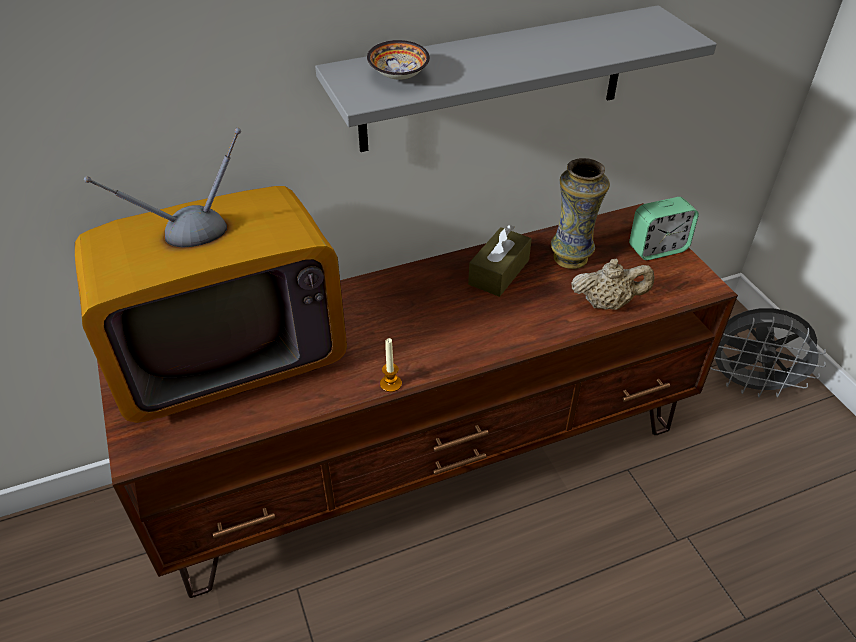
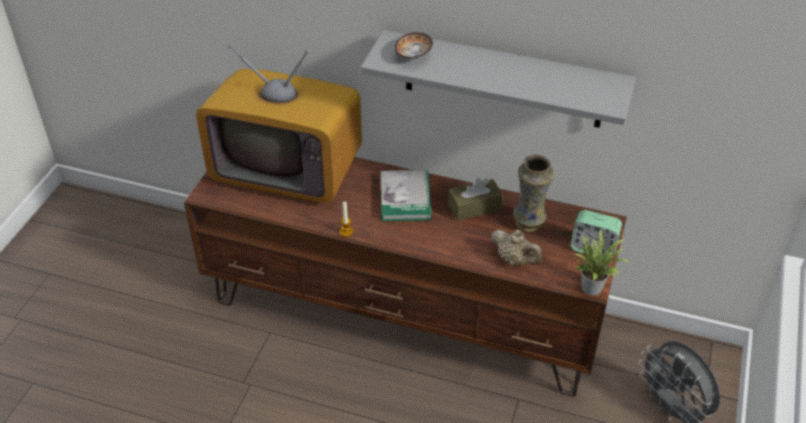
camera: 40 degrees right, 0 degrees up
(414, 304) = (405, 198): none -> book
(704, 284) = (592, 285): none -> potted plant

